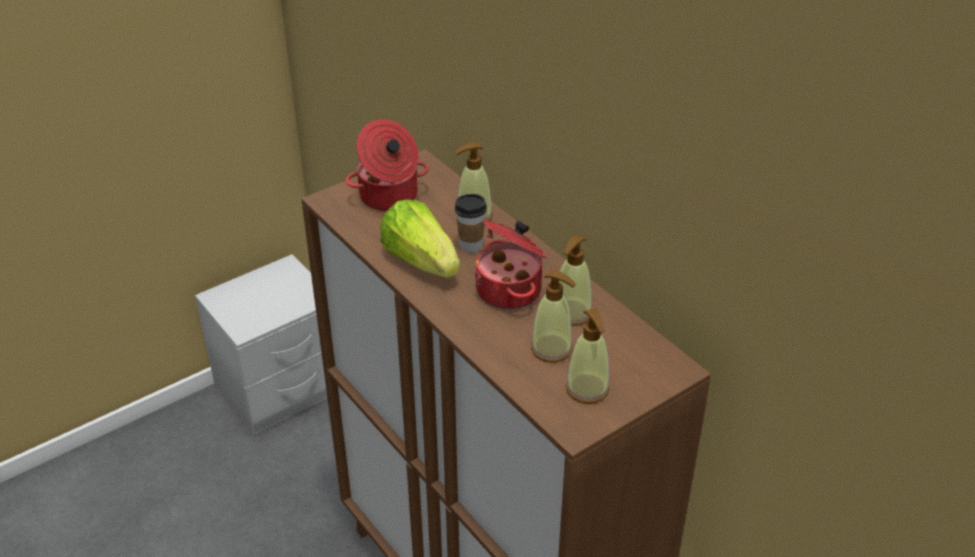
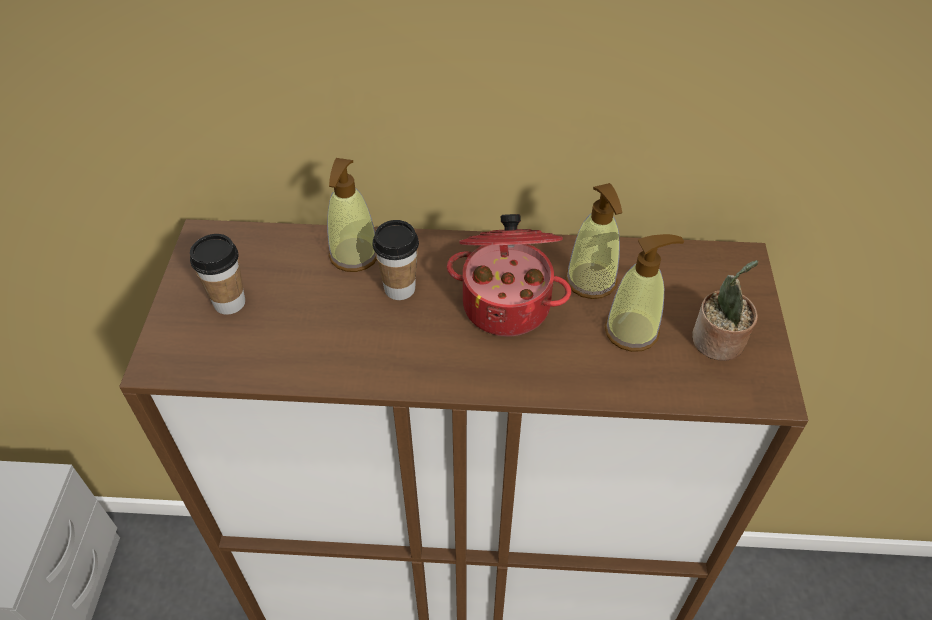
camera: 50 degrees left, 10 degrees up
(389, 197) = (229, 302): cooking pot -> cup
(421, 261) = (376, 346): lettuce -> none
(587, 389) = (717, 343): soap dispenser -> potted plant

